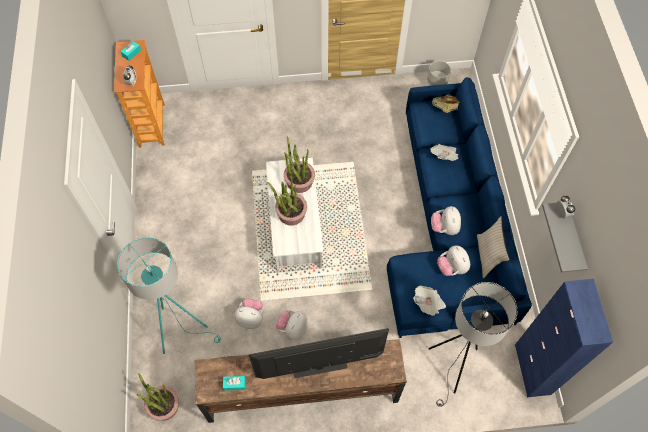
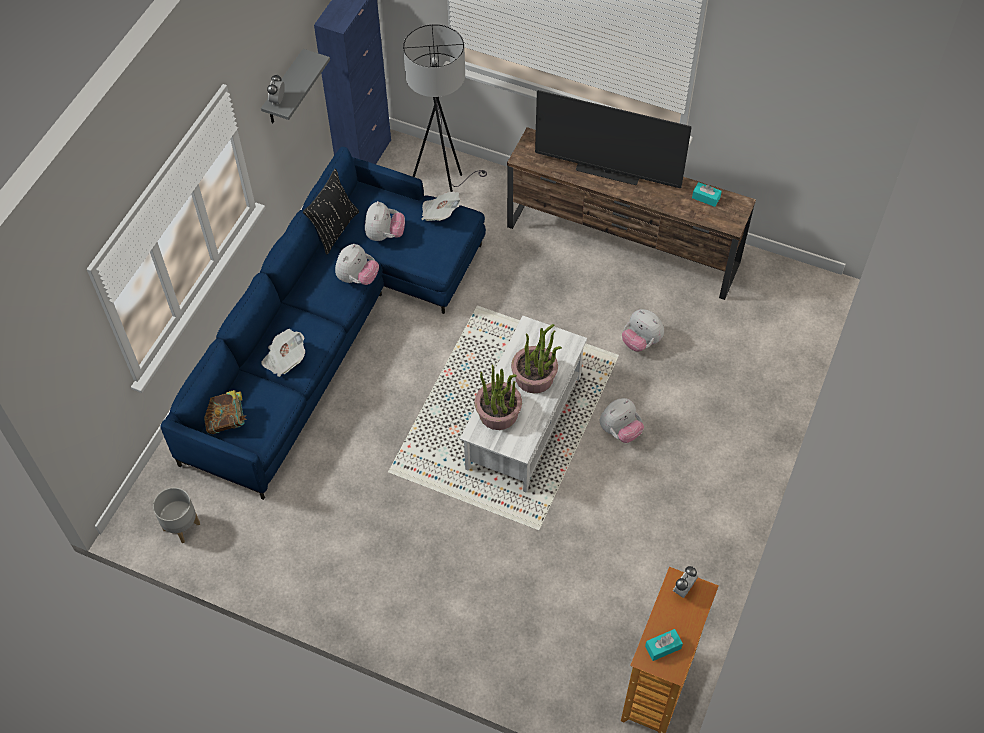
camera: 150 degrees left, 5 degrees down
(164, 406) = (785, 299): potted plant -> none
(182, 328) = (731, 368): turquoise floor lamp -> none
(292, 328) = (597, 308): plush toy -> plush toy (620, 430)
(487, 256) = (334, 229): beige pillow -> black pillow

